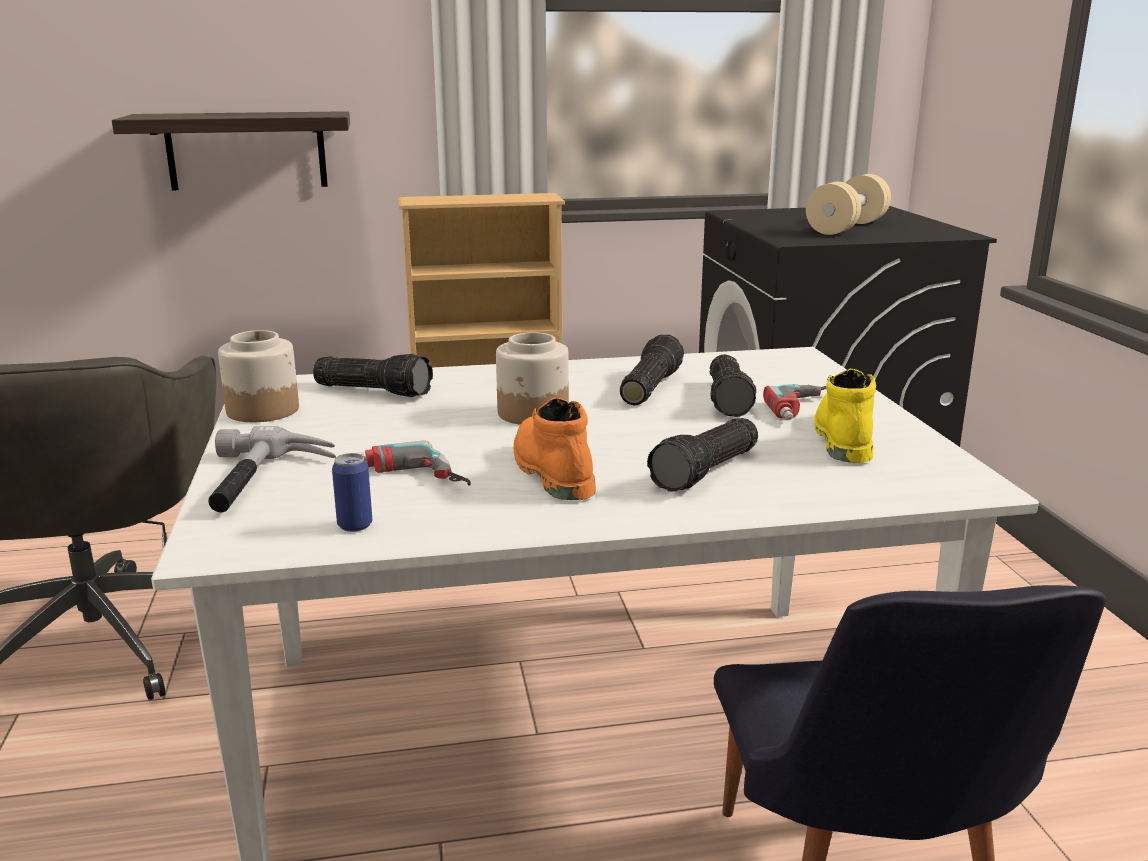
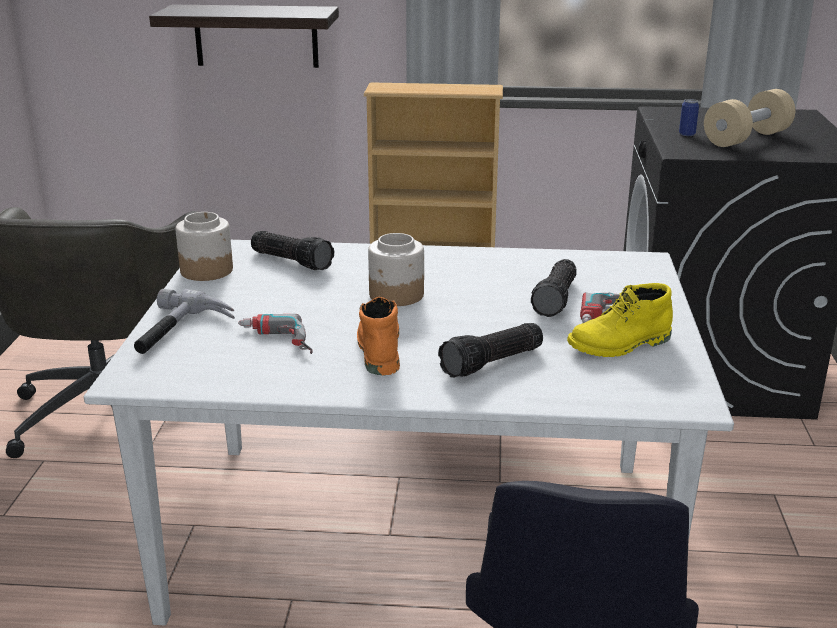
camera: 15 degrees right, 5 degrees up
(355, 525) = (222, 375): can -> can (687, 134)
(648, 387) = (500, 280): flashlight -> none
(841, 437) = (620, 345): yellow boot -> yellow boot turned 135 degrees counterclockwise

